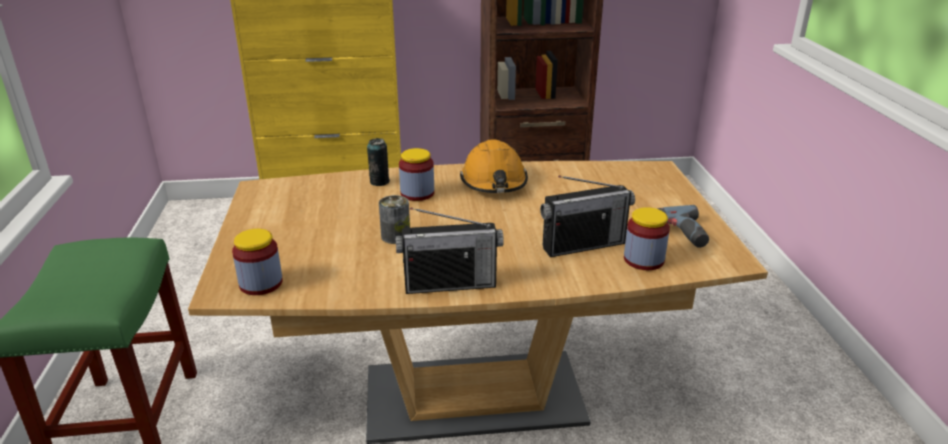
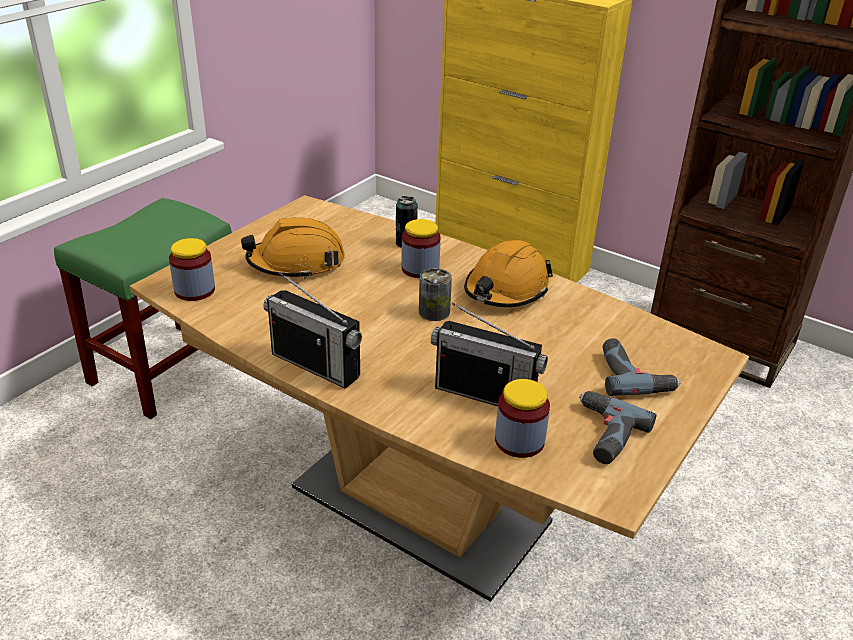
camera: 40 degrees right, 5 degrees up
(317, 228) = (296, 263): none -> orange hard hat
(395, 236) = (341, 300): can -> can (434, 312)
(638, 196) = (633, 375): none -> power drill

